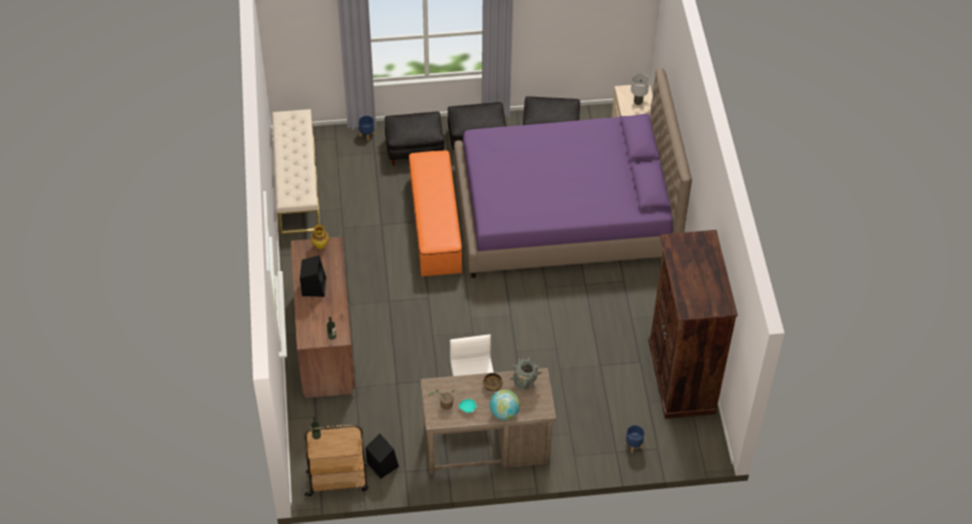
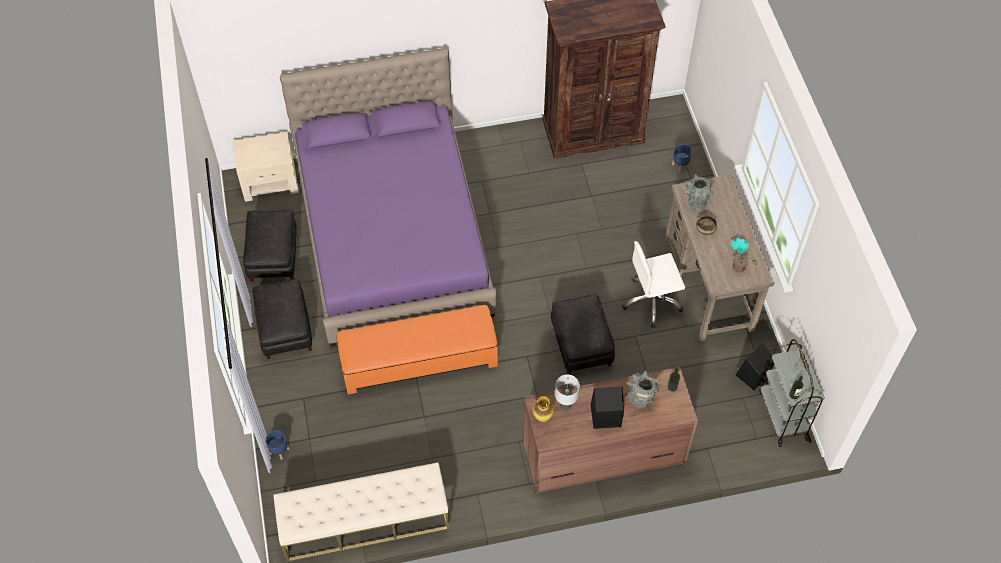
camera: 95 degrees left, 5 degrees up
(326, 313) = (641, 397): none -> grey vase
(338, 481) = (783, 414): brown cart -> grey cart
(415, 149) = (302, 394): black ottoman -> black ottoman (580, 344)
(504, 413) = (737, 216): globe -> none
(638, 102) = (263, 149): white table lamp -> white table lamp (566, 405)

